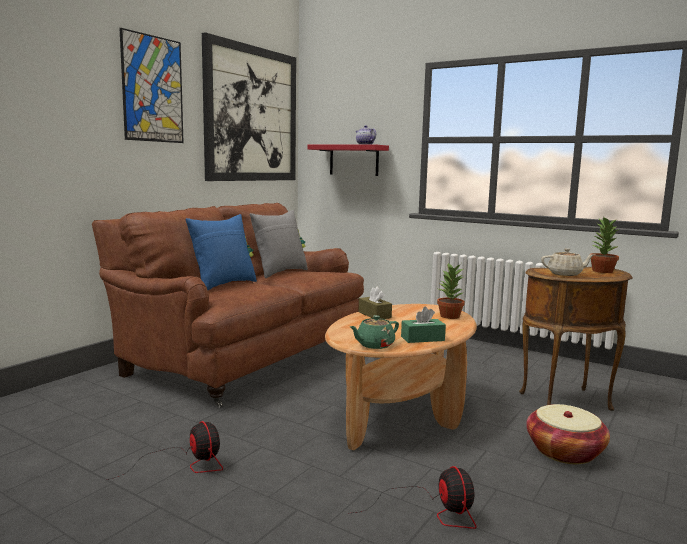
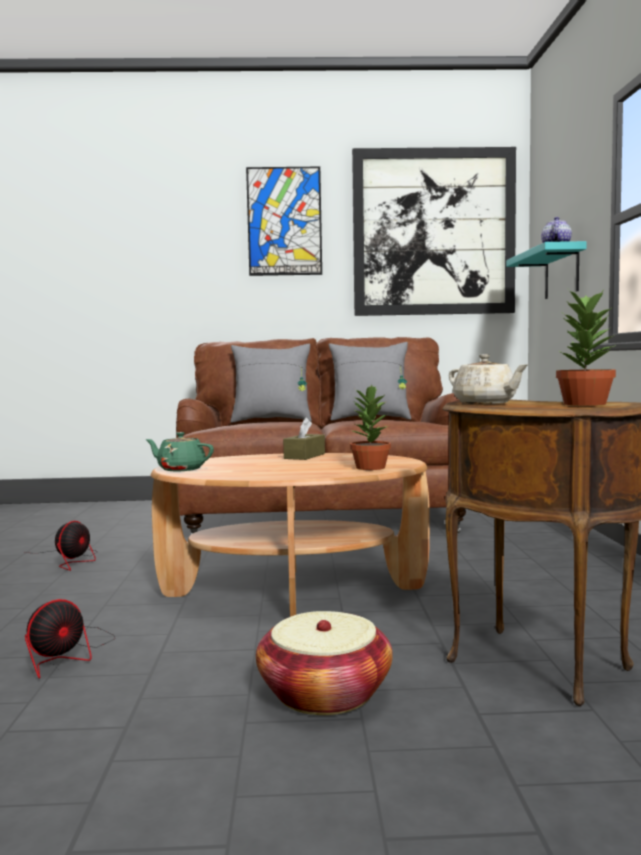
camera: 55 degrees right, 5 degrees down
(223, 285) = (271, 421): blue pillow -> grey pillow
(354, 160) = (561, 273): red shelf -> turquoise shelf
(422, 338) = (238, 473): green tissue box -> none

